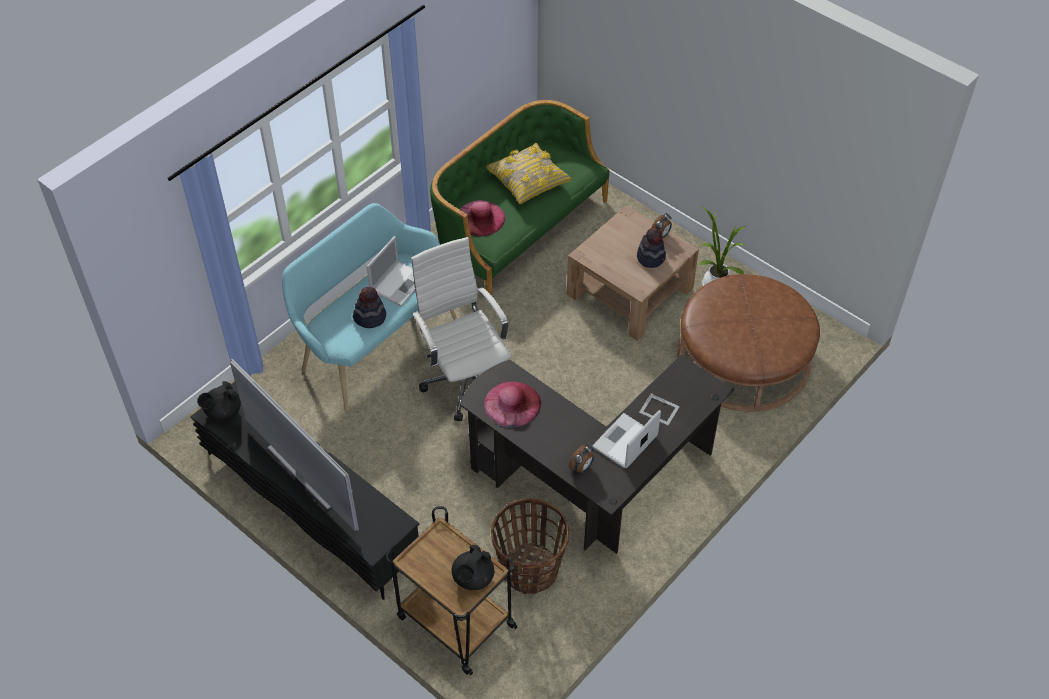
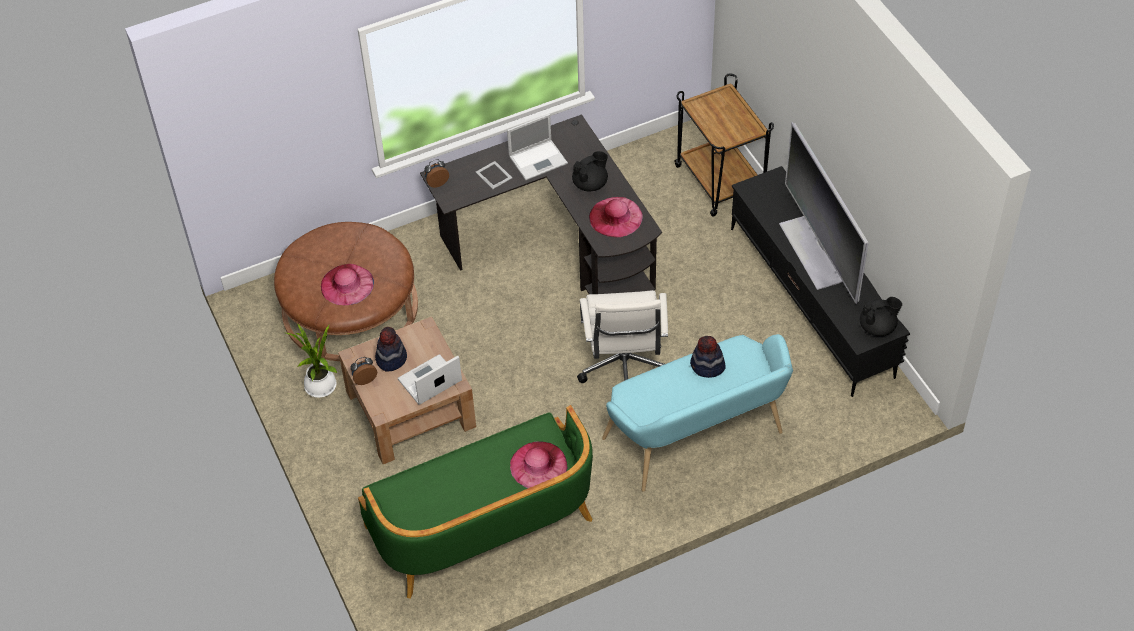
camera: 155 degrees left, 0 degrees up
(399, 283) = (663, 394): laptop -> laptop (429, 381)
(472, 578) = (710, 106): black teapot -> black teapot (590, 184)
(528, 183) = (462, 494): yellow pillow -> none
(529, 569) = (644, 198): basket -> none
(582, 467) = (585, 152): alarm clock -> alarm clock (436, 182)
(735, 306) = (347, 284): none -> pink hat

